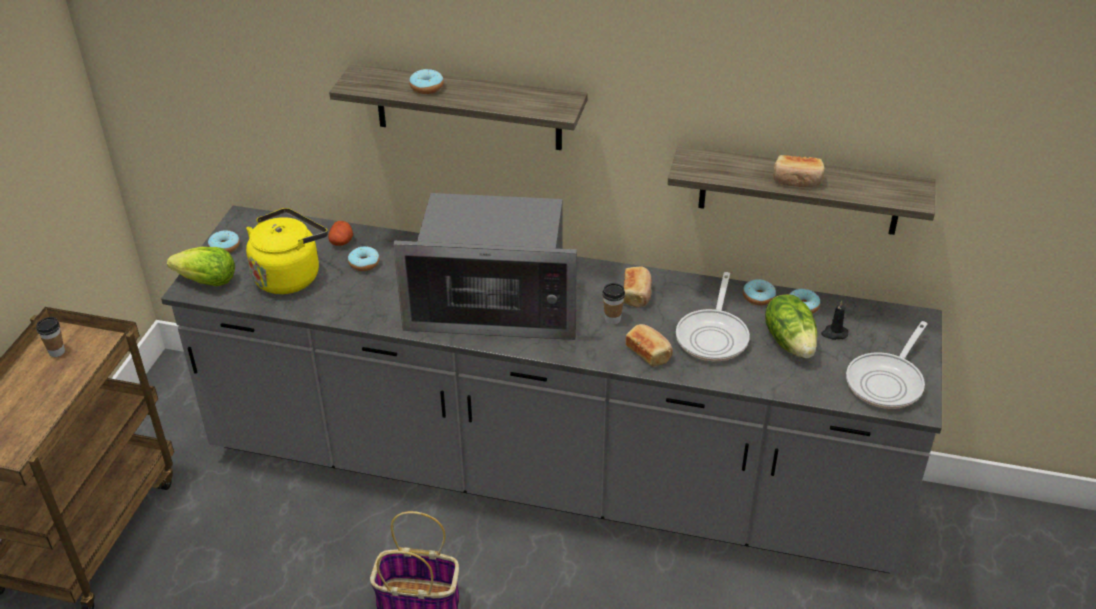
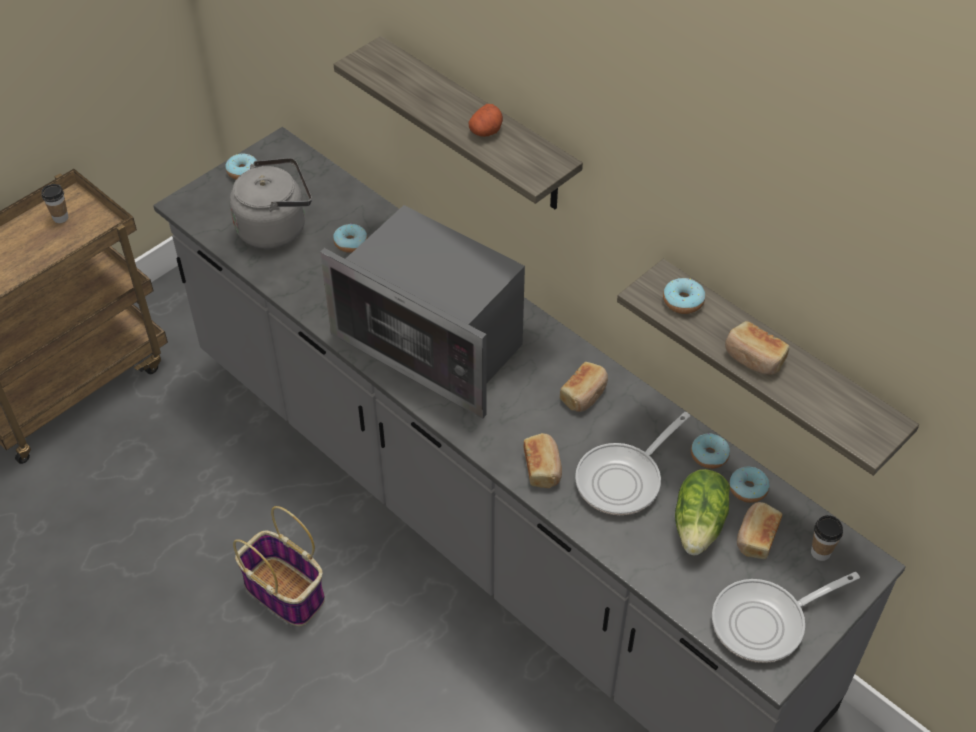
camera: 30 degrees right, 10 degrees up
(207, 281) = (202, 204): lettuce -> none
(290, 275) = (276, 228): yellow kettle -> grey kettle
(341, 241) = (348, 209): potato -> potato (486, 131)
(426, 87) = (427, 93): donut -> donut (683, 301)
(612, 319) = (537, 412): cup -> cup (820, 552)
(834, 333) = (756, 537): black candle -> bread

